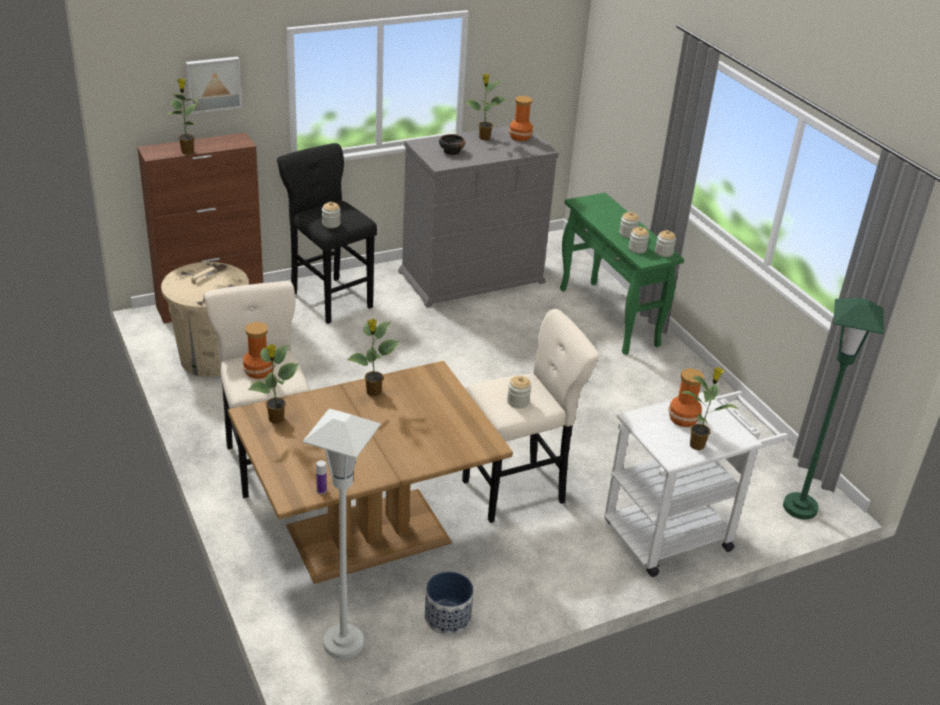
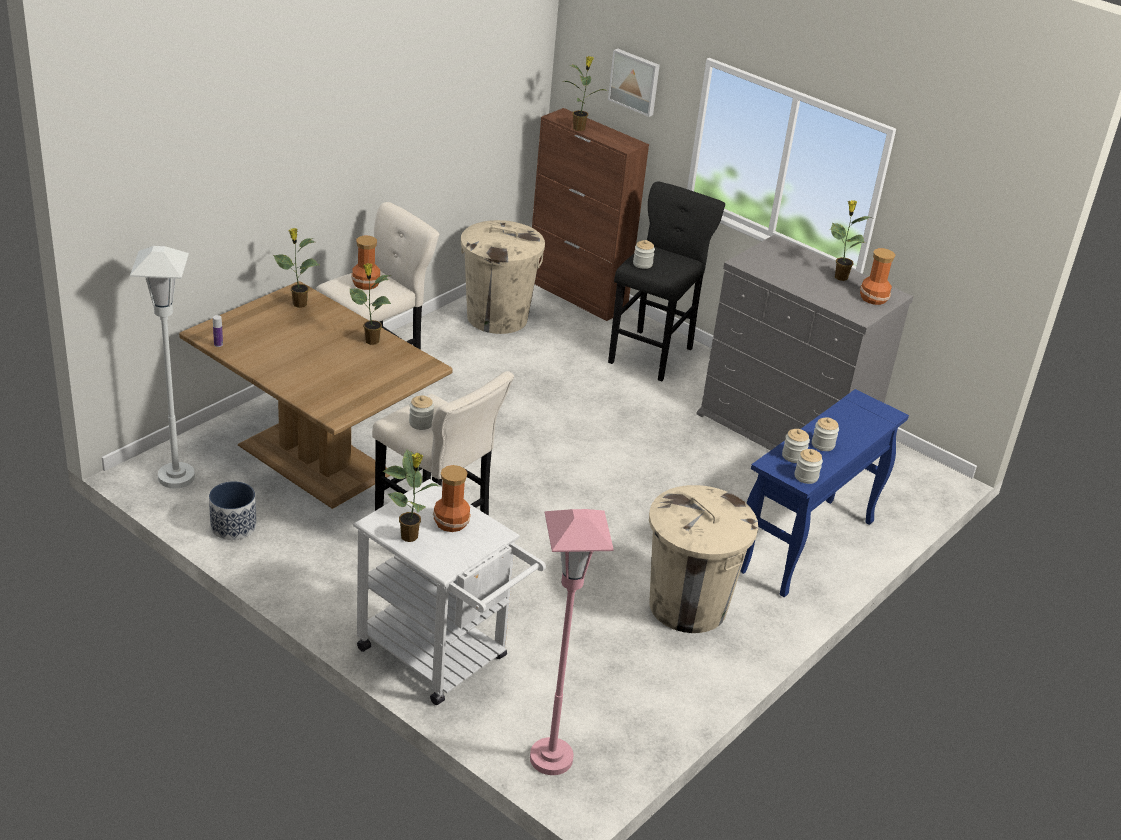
camera: 65 degrees right, 0 degrees up
(451, 151) = (782, 263): bowl -> none
(609, 317) = (807, 547): green console table -> blue console table
(654, 390) = (687, 606): none -> beige trash can
(800, 508) = (551, 758): green floor lamp -> pink floor lamp

